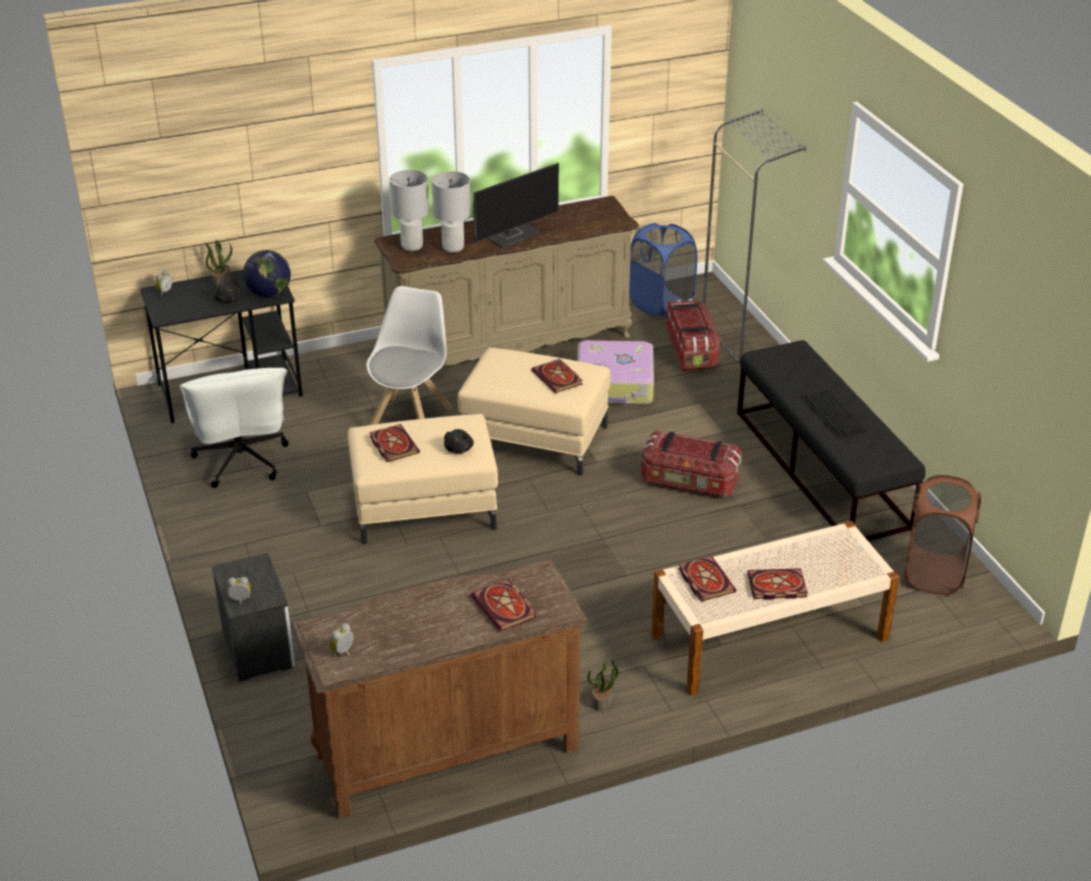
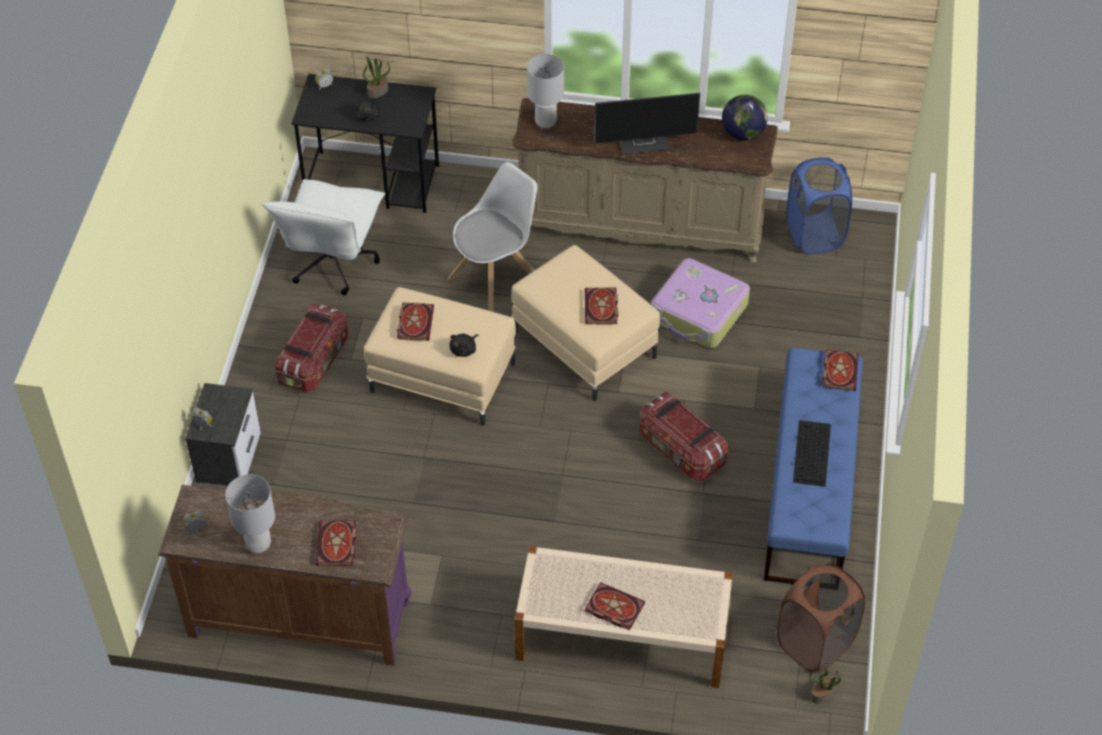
camera: 30 degrees right, 15 degrees up
(269, 294) = (405, 122): globe -> globe (742, 134)
(444, 750) = (299, 615): brown dresser -> purple dresser
(453, 249) = (580, 138): grey table lamp -> grey table lamp (259, 544)
(602, 700) = (445, 631): potted plant -> potted plant (822, 694)
(691, 350) = (799, 302): storage box -> storage box (315, 361)
(704, 580) = (561, 573): book -> book (839, 370)
(742, 338) = (859, 307): grey clothes rack -> none
(821, 469) = (809, 488): black bench -> blue bench

